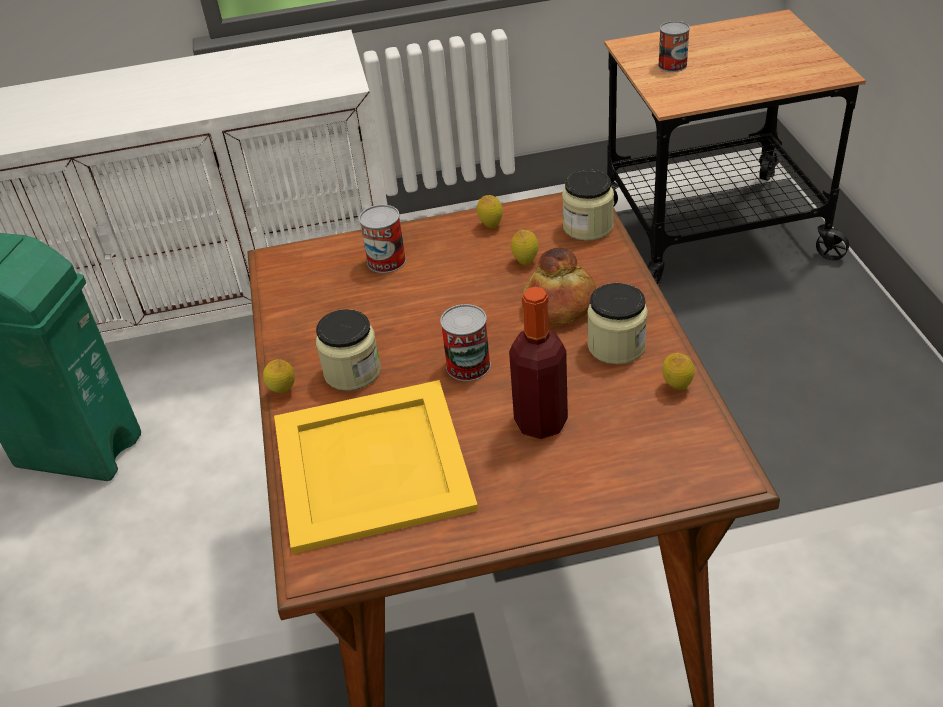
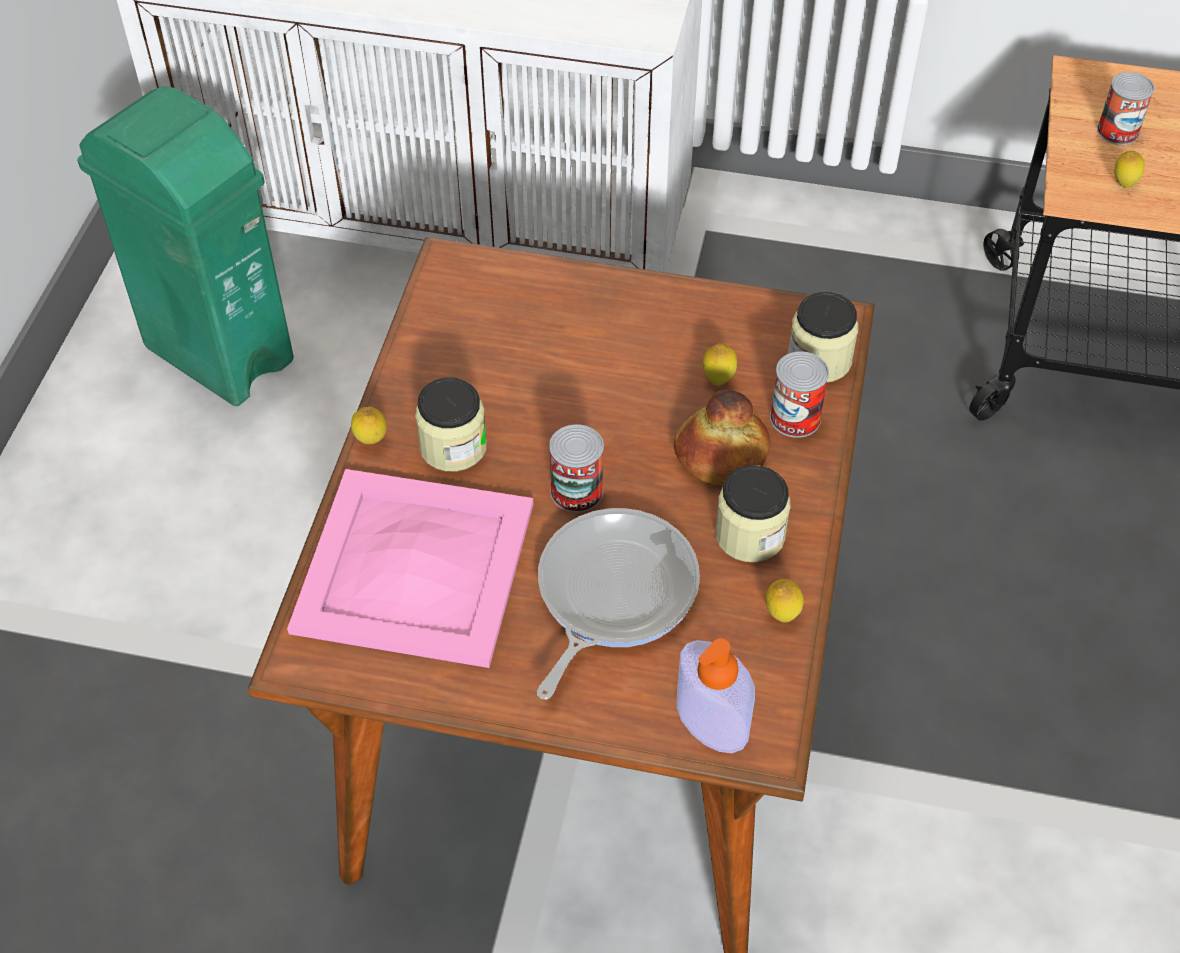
camera: 20 degrees right, 10 degrees up
(370, 465) = (412, 568): yellow tray -> pink tray
(386, 261) = (565, 314): can -> can (795, 418)
(490, 226) = (709, 312): lemon -> lemon (1123, 183)
(541, 422) = (611, 594): bottle -> frying pan
(676, 476) = (711, 720): none -> soap dispenser

